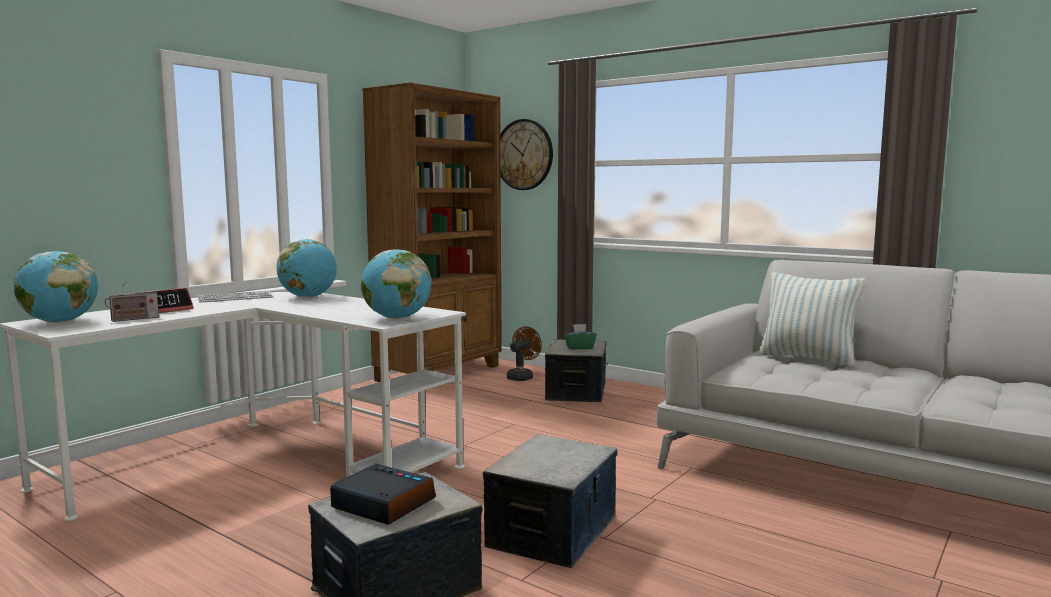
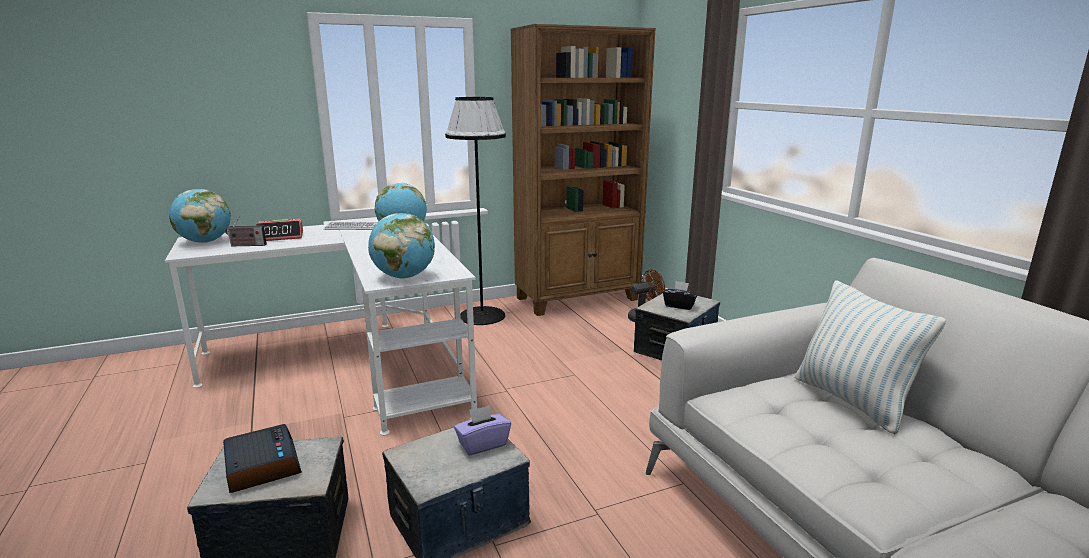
camera: 30 degrees right, 10 degrees up
(357, 400) = (481, 316): none -> black floor lamp
(524, 154) = (680, 90): wall clock -> none
(565, 448) = (482, 444): none -> purple tissue box
(579, 347) = (679, 306): green tissue box -> black tissue box

